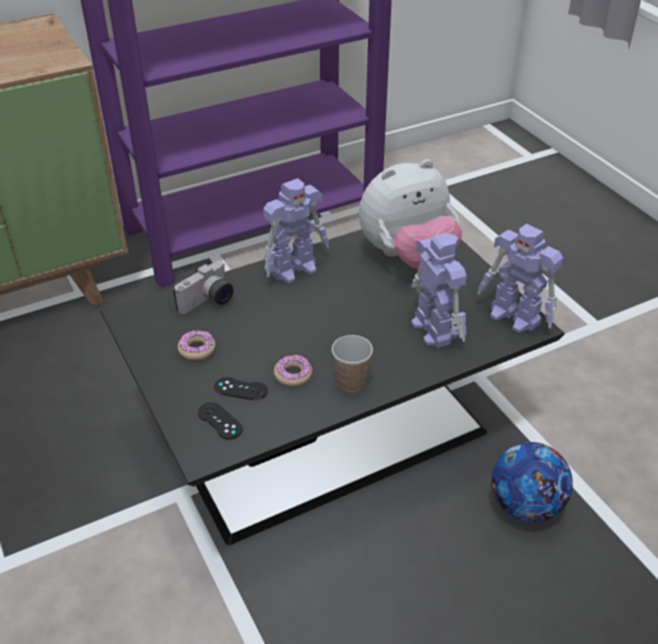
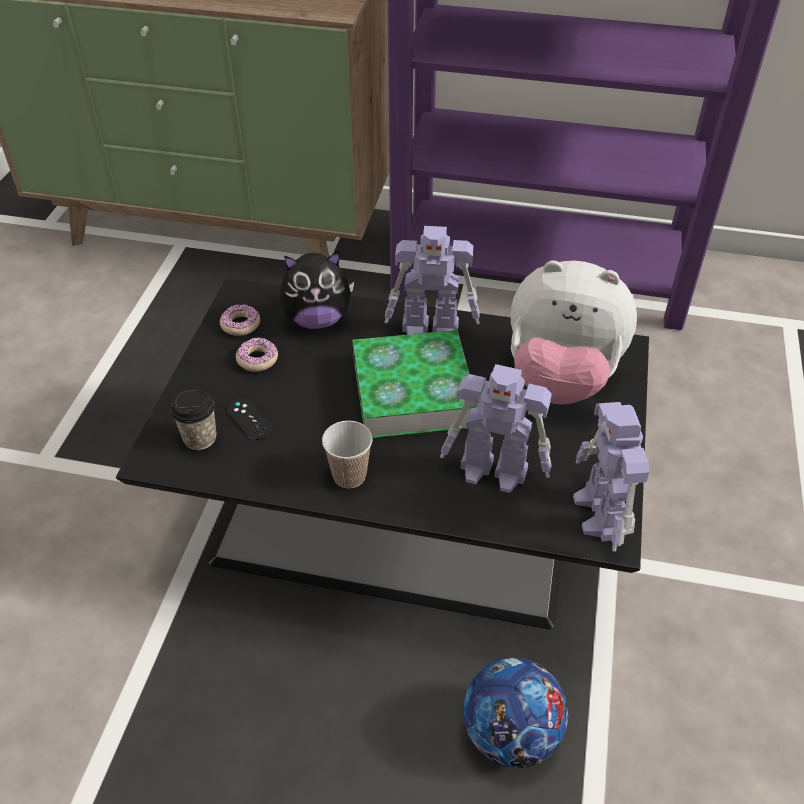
camera: 40 degrees right, 5 degrees up
(208, 302) = (317, 319): camera -> plush toy
(220, 421) = (200, 438): black game controller -> cup
(293, 375) = (307, 434): donut -> donut (240, 324)
(329, 312) = (412, 392): none -> book
(433, 328) = (495, 471): toy robot -> toy robot turned 90 degrees clockwise

